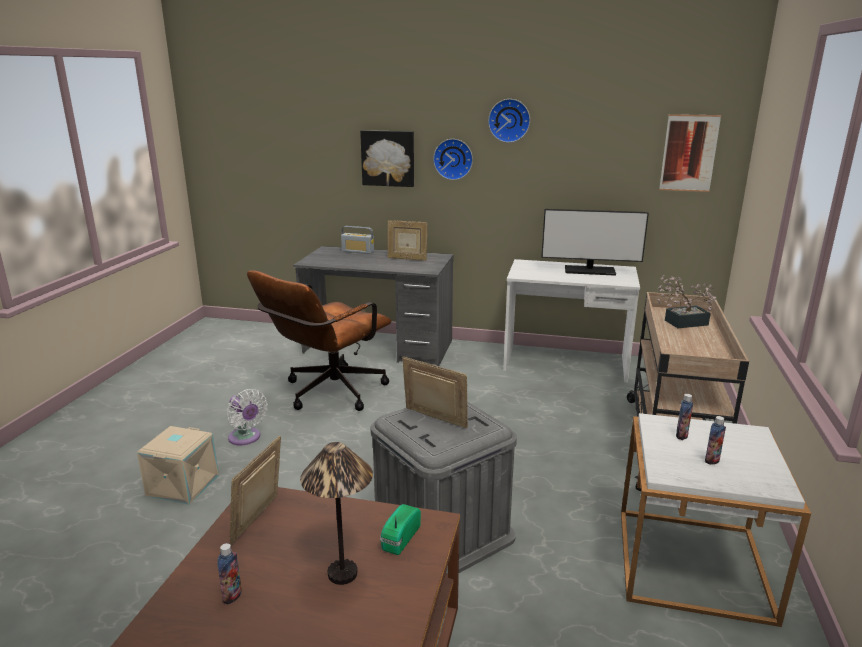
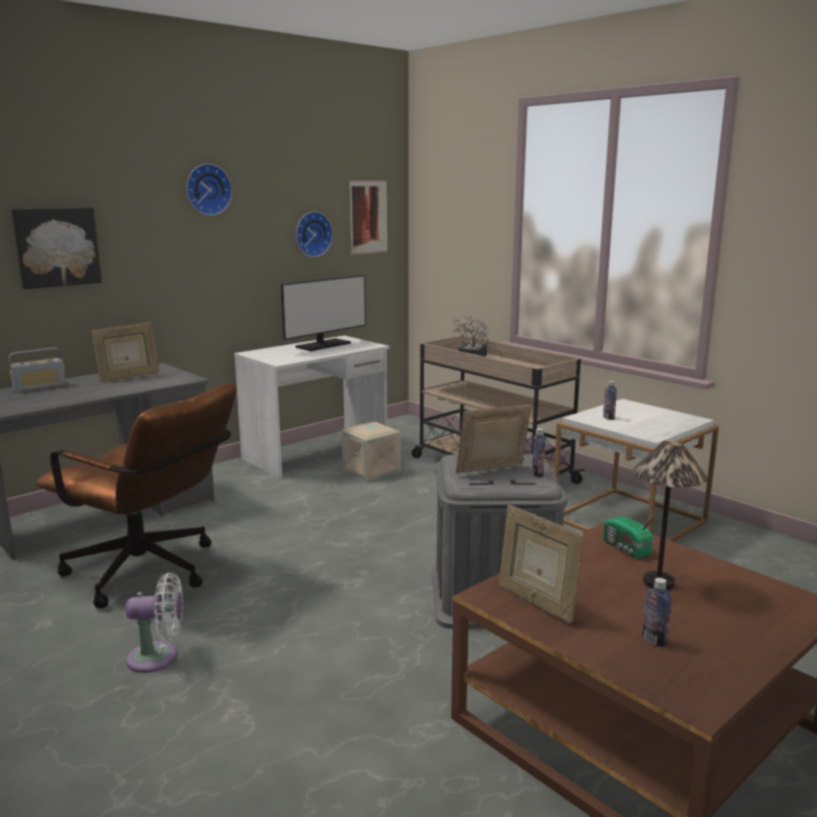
camera: 55 degrees left, 5 degrees down
(182, 485) = (193, 737): beige storage box -> beige storage box (370, 470)
(327, 394) = (151, 574): brown office chair -> brown office chair turned 45 degrees counterclockwise
(453, 159) = (147, 240): wall clock -> wall clock (312, 234)
(712, 460) = (648, 421): bottle -> bottle (537, 474)

